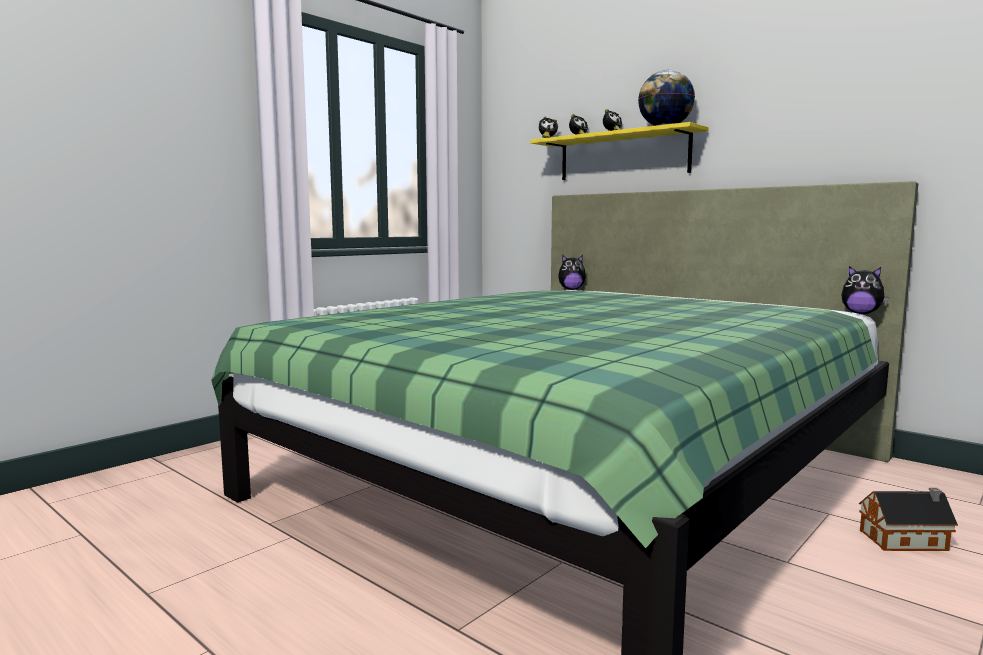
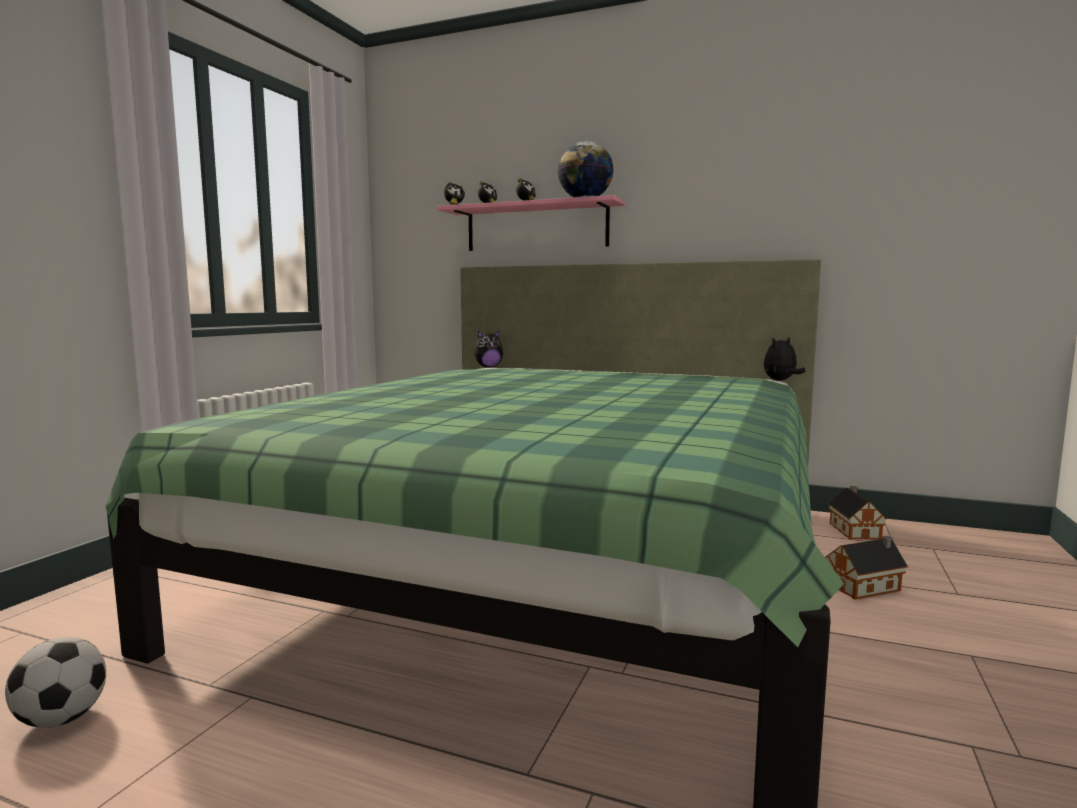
camera: 20 degrees left, 0 degrees up
(171, 528) = (62, 719): none -> football
(623, 156) = (536, 227): yellow shelf -> pink shelf
(861, 313) = (781, 380): plush toy -> plush toy turned 135 degrees clockwise
(940, 484) = (854, 530): none -> toy house

